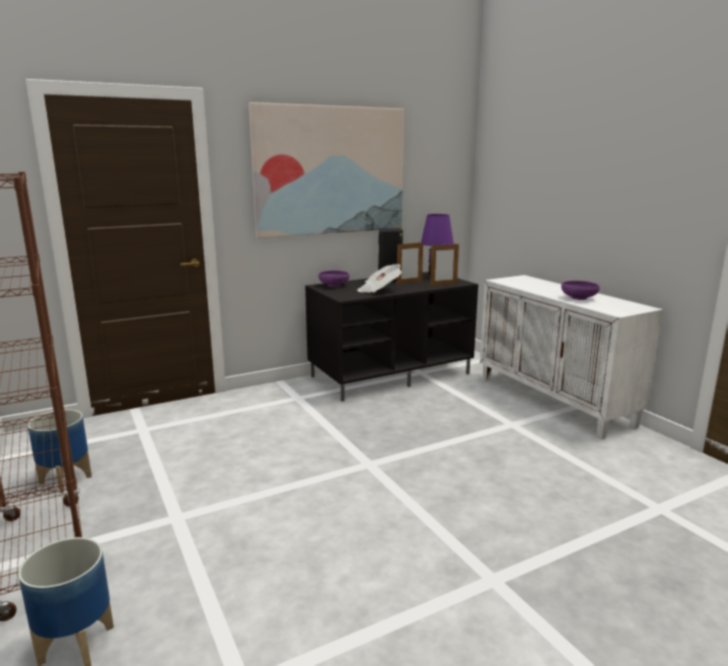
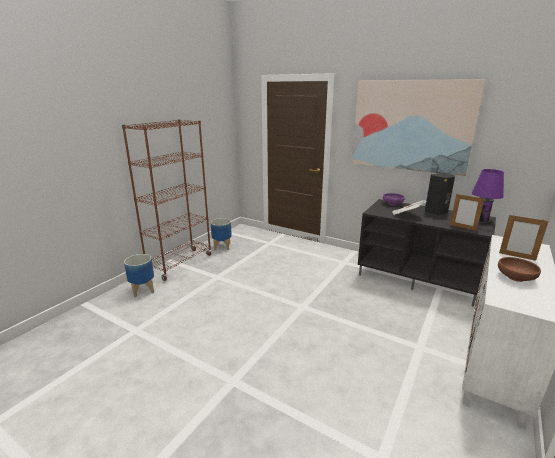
camera: 60 degrees right, 5 degrees up
(409, 282) = (443, 218): picture frame -> picture frame (517, 256)
(578, 298) = (515, 277): purple bowl -> brown bowl

